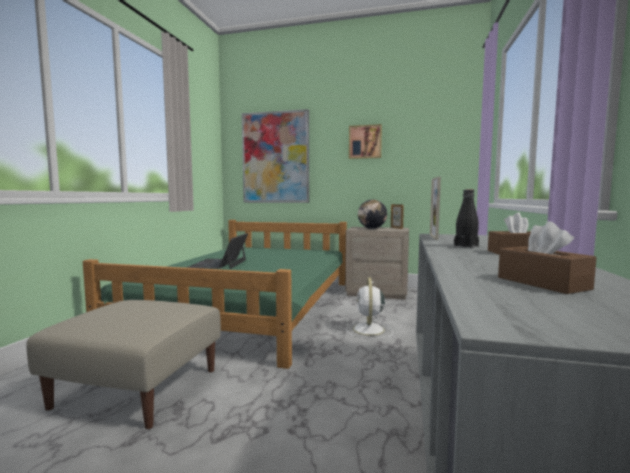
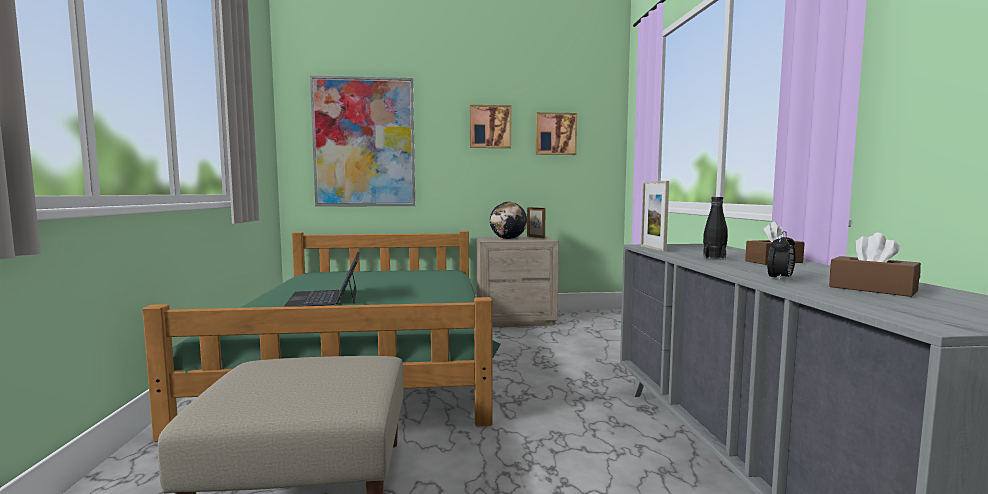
camera: 20 degrees left, 0 degrees up
(368, 330) = (544, 366): white fan -> none
(418, 145) = (555, 134): none -> picture
(468, 267) = (780, 279): none -> alarm clock

